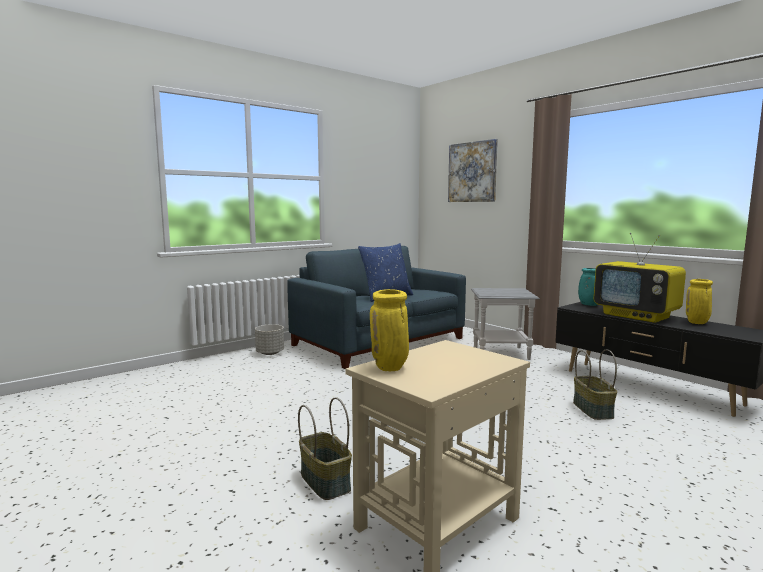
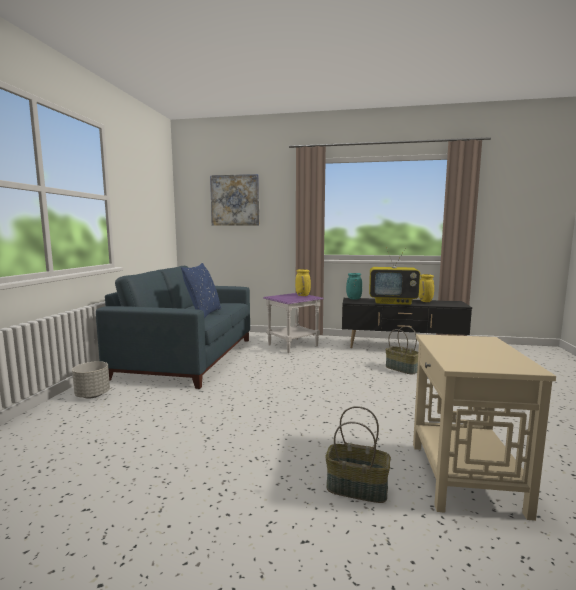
camera: 40 degrees left, 0 degrees up
(390, 368) = (464, 361): yellow vase -> yellow vase (303, 295)
(501, 353) = (293, 345): grey side table -> purple side table

